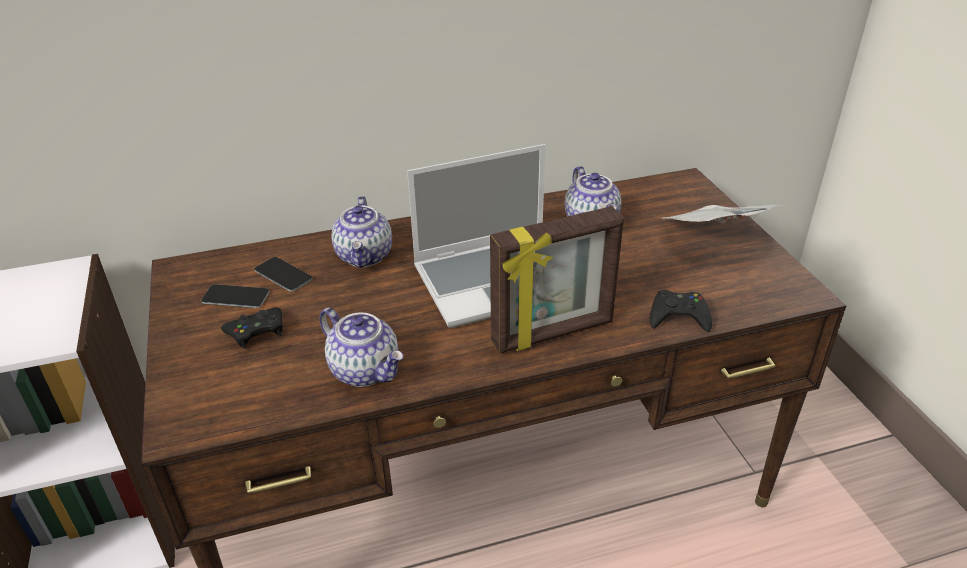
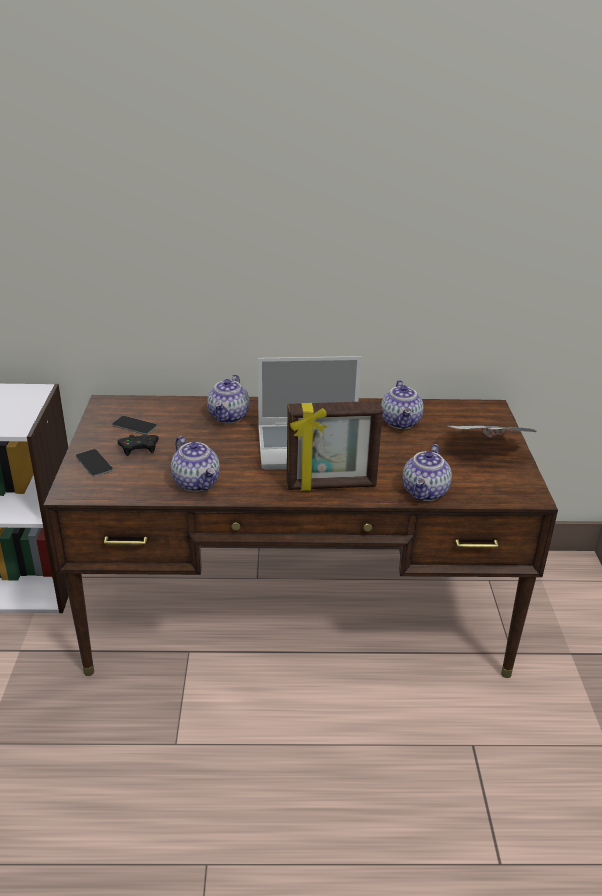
camera: 15 degrees right, 5 degrees down
(283, 275) = (170, 418): phone -> phone (94, 463)
(678, 316) = (426, 492): black game controller -> teapot

